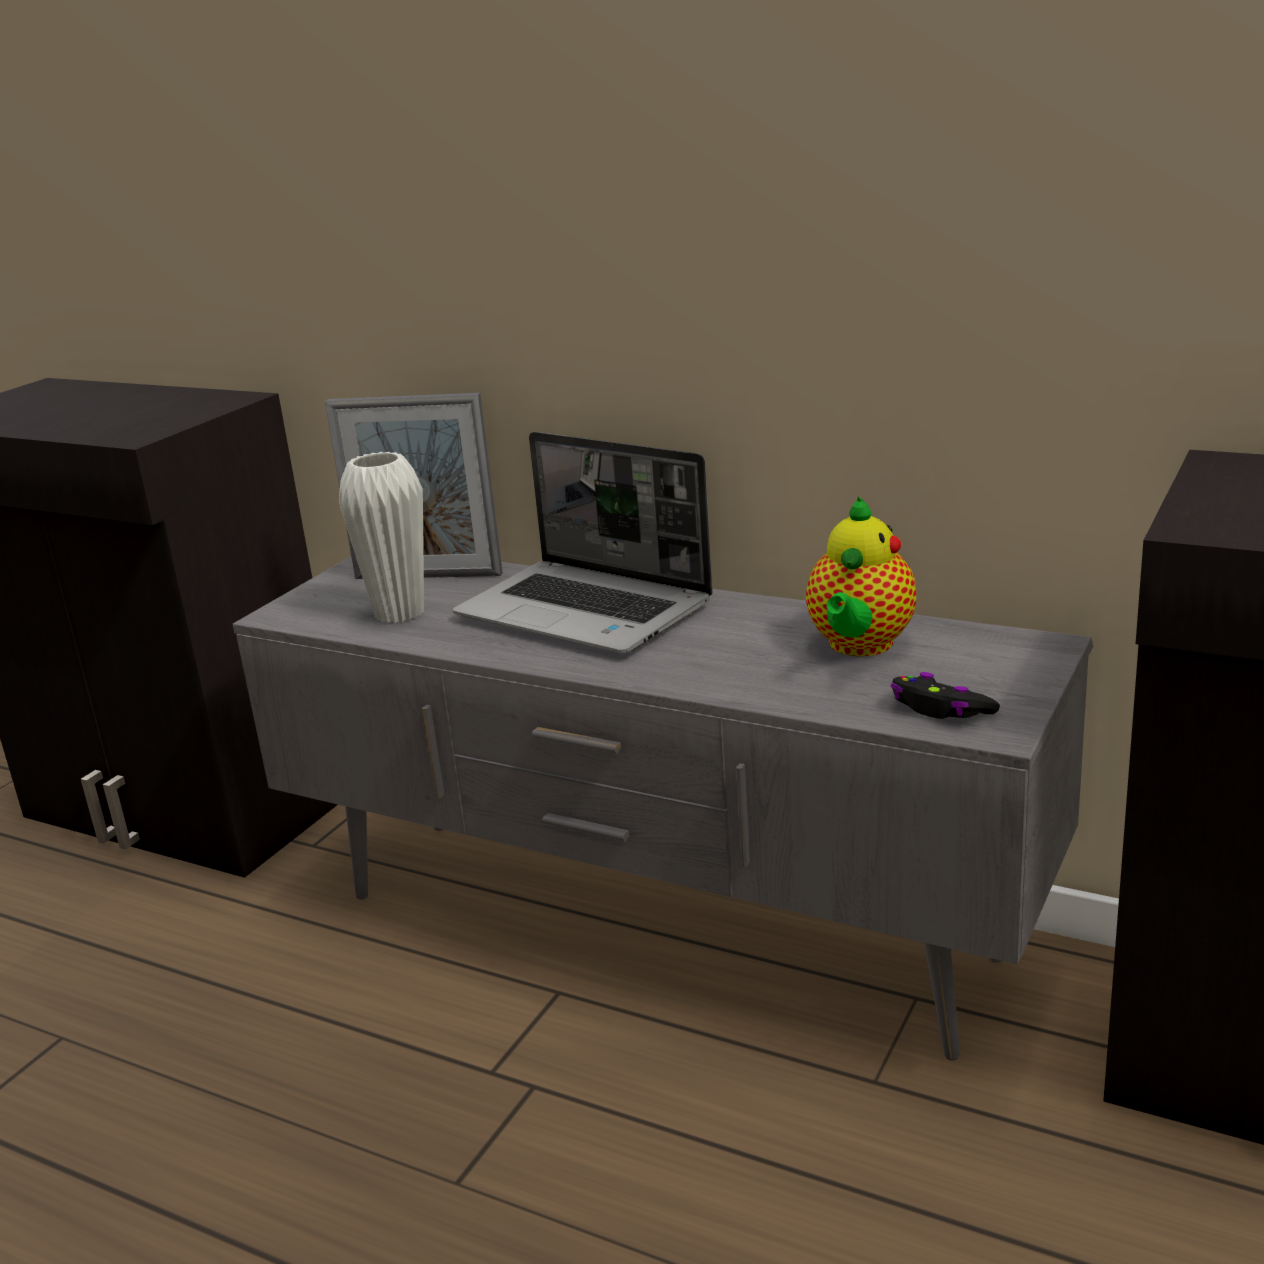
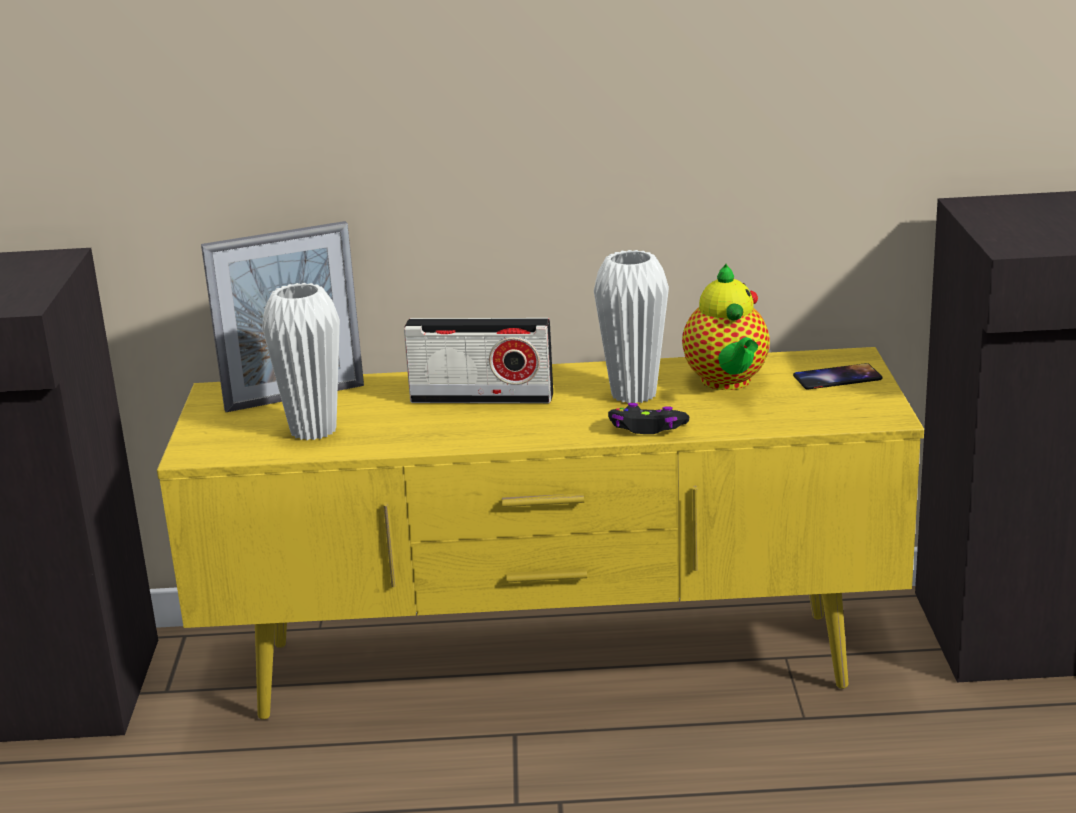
camera: 30 degrees left, 0 degrees up
(588, 611) = (482, 398): laptop -> radio
(657, 930) = (551, 668): grey tv stand -> yellow tv stand
(741, 639) = (633, 394): none -> white vase
(940, 709) = (834, 412): black game controller -> black game controller (647, 428)
(995, 666) = (837, 377): none -> phone

